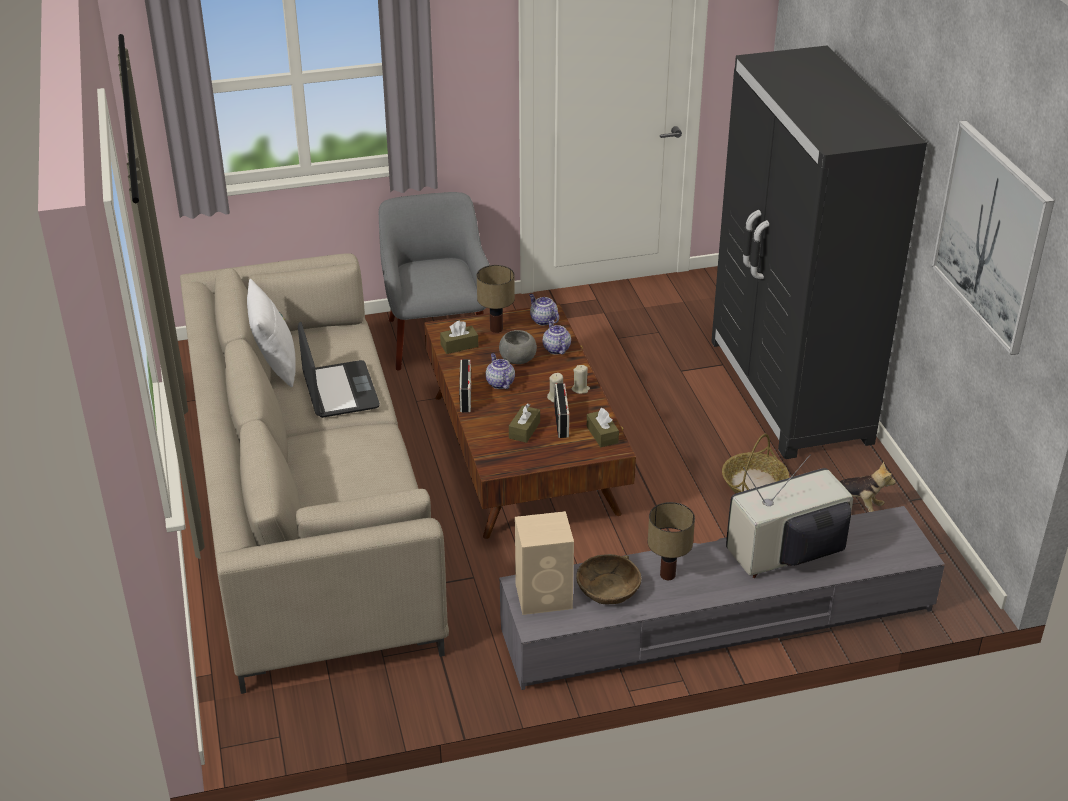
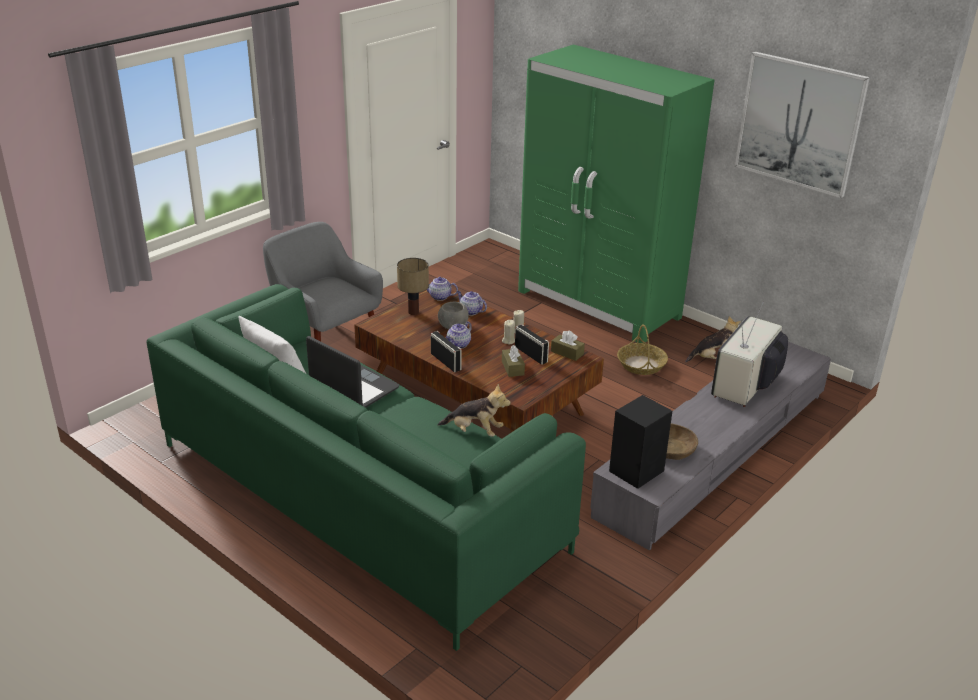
camera: 35 degrees left, 5 degrees down
(310, 507) = (358, 495): beige sofa -> green sofa
(398, 483) = (474, 431): none -> plush toy
(459, 345) = (400, 331): brown tissue box -> none
(499, 383) = (458, 345): teapot -> teapot turned 90 degrees counterclockwise
(545, 596) = (637, 470): beige speaker -> black speaker
(667, 574) = (694, 426): table lamp -> none
(787, 391) = (598, 305): black cabinet -> green cabinet

